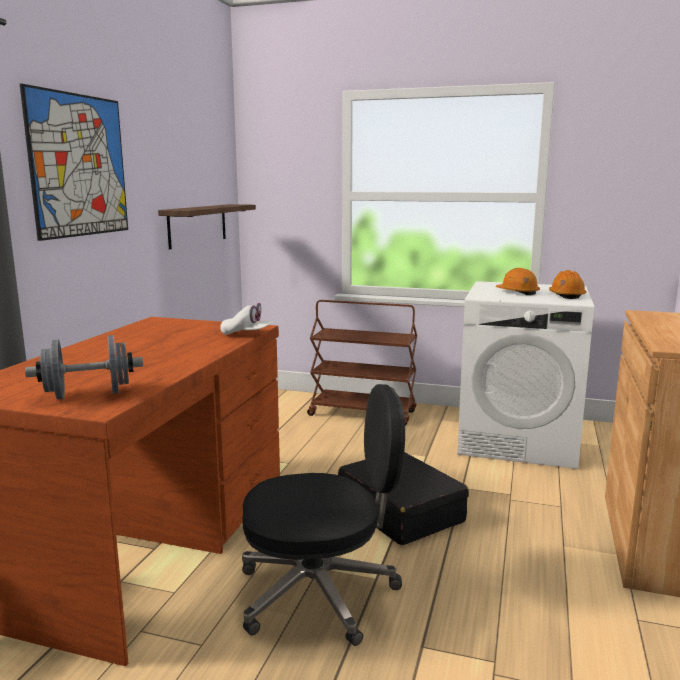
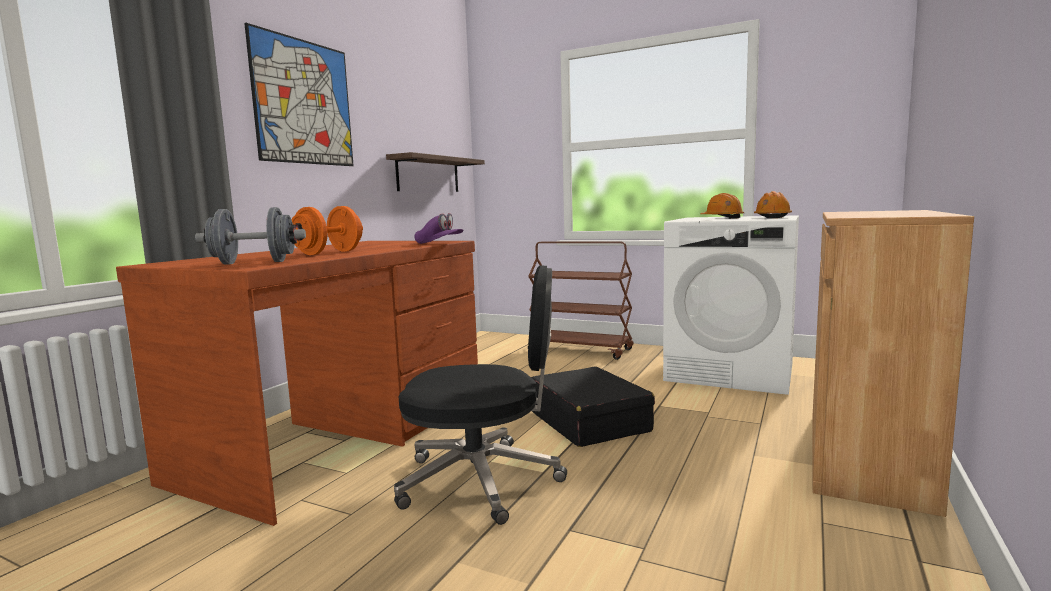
camera: 10 degrees right, 5 degrees down
(146, 362) = (329, 253): none -> orange dumbbell
(247, 334) = (439, 243): white cap -> purple cap

